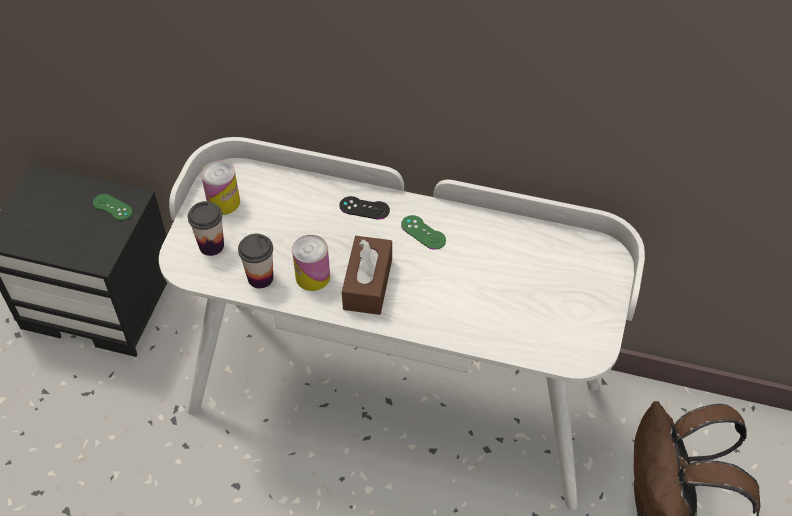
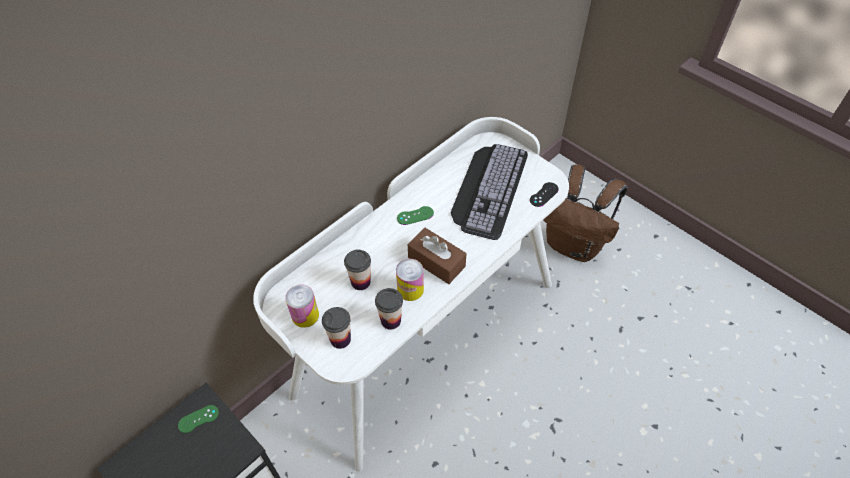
camera: 60 degrees left, 0 degrees up
(295, 227) = (360, 282): none -> cup
(364, 208) = (373, 237): black game controller -> black game controller (544, 194)
(523, 285) = (487, 187): none -> keyboard

